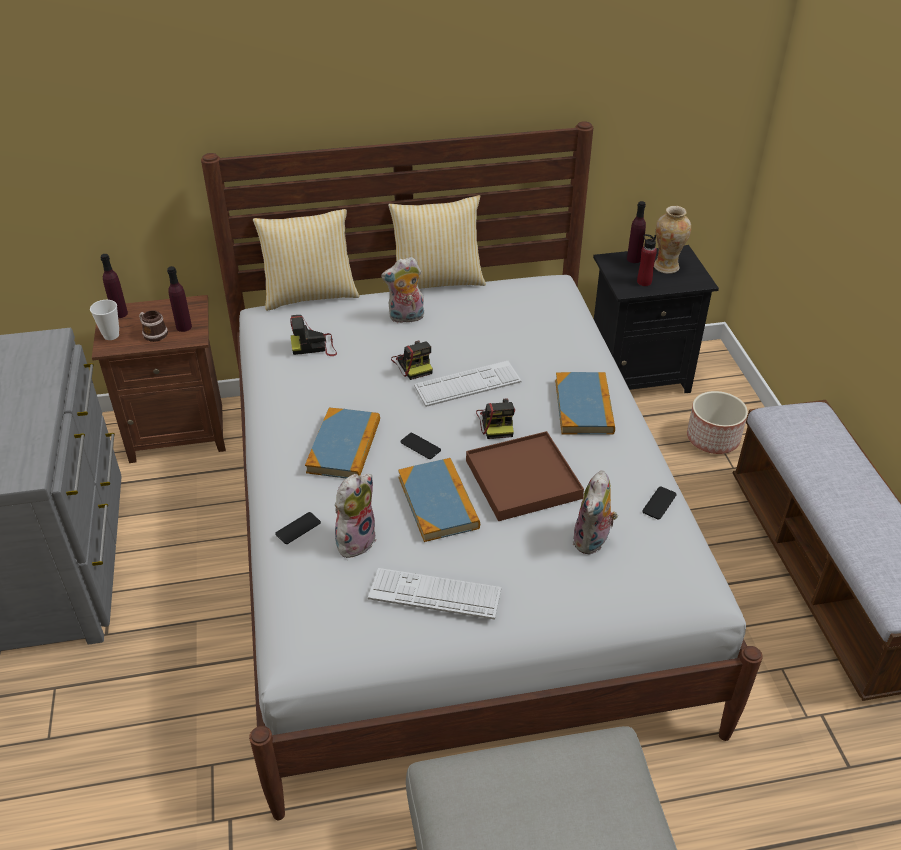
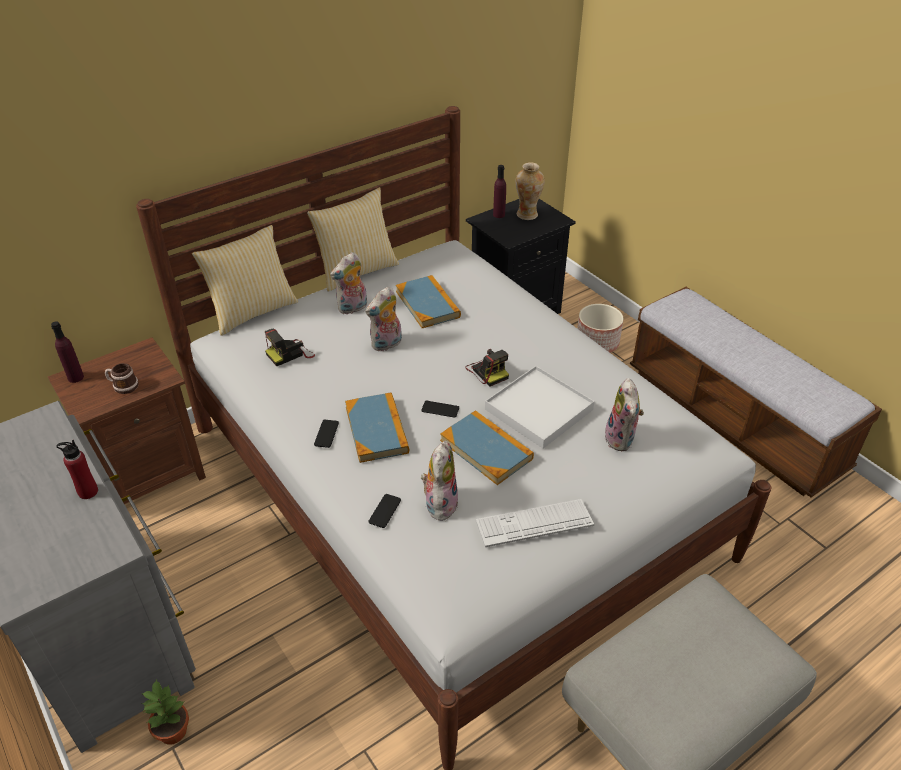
camera: 25 degrees left, 0 degrees up
(63, 672) = (172, 730): none -> potted plant
(111, 335) = (81, 399): cup -> none
(184, 327) = (150, 372): purple bottle -> none
(413, 364) = (387, 344): camera -> plush toy
(467, 384) = (443, 348): keyboard -> none
(523, 479) = (538, 409): brown tray -> white tray
(584, 406) = (544, 338): book -> book (427, 304)
(644, 282) = (518, 230): red bottle -> red bottle (88, 492)
(659, 503) = (648, 395): phone -> phone (326, 434)

